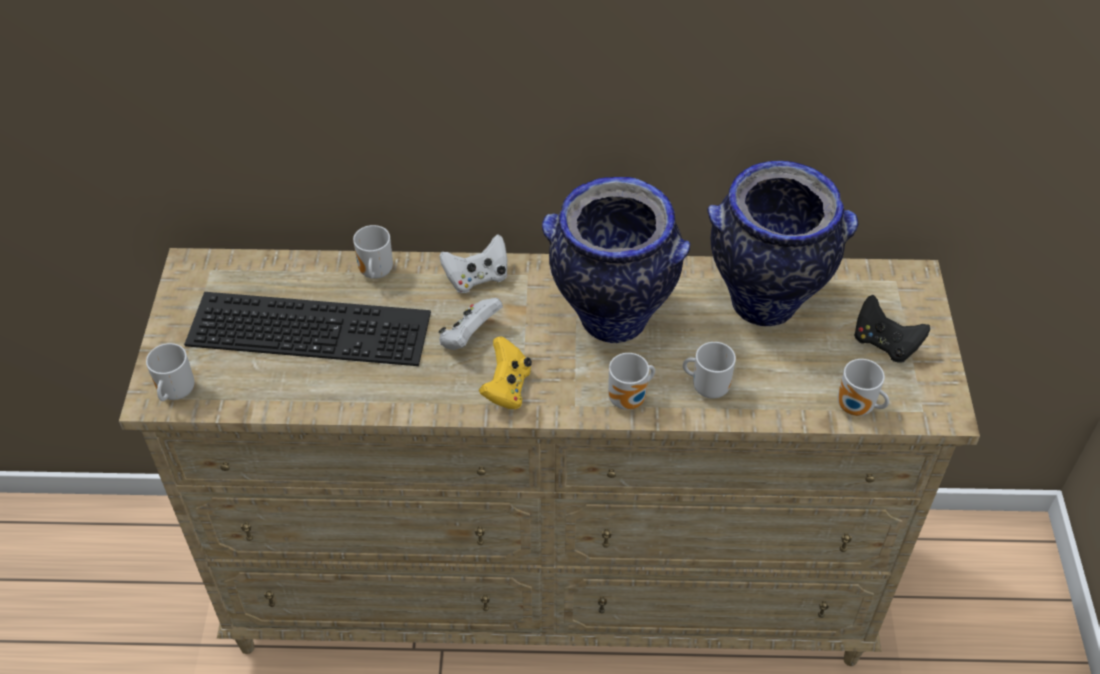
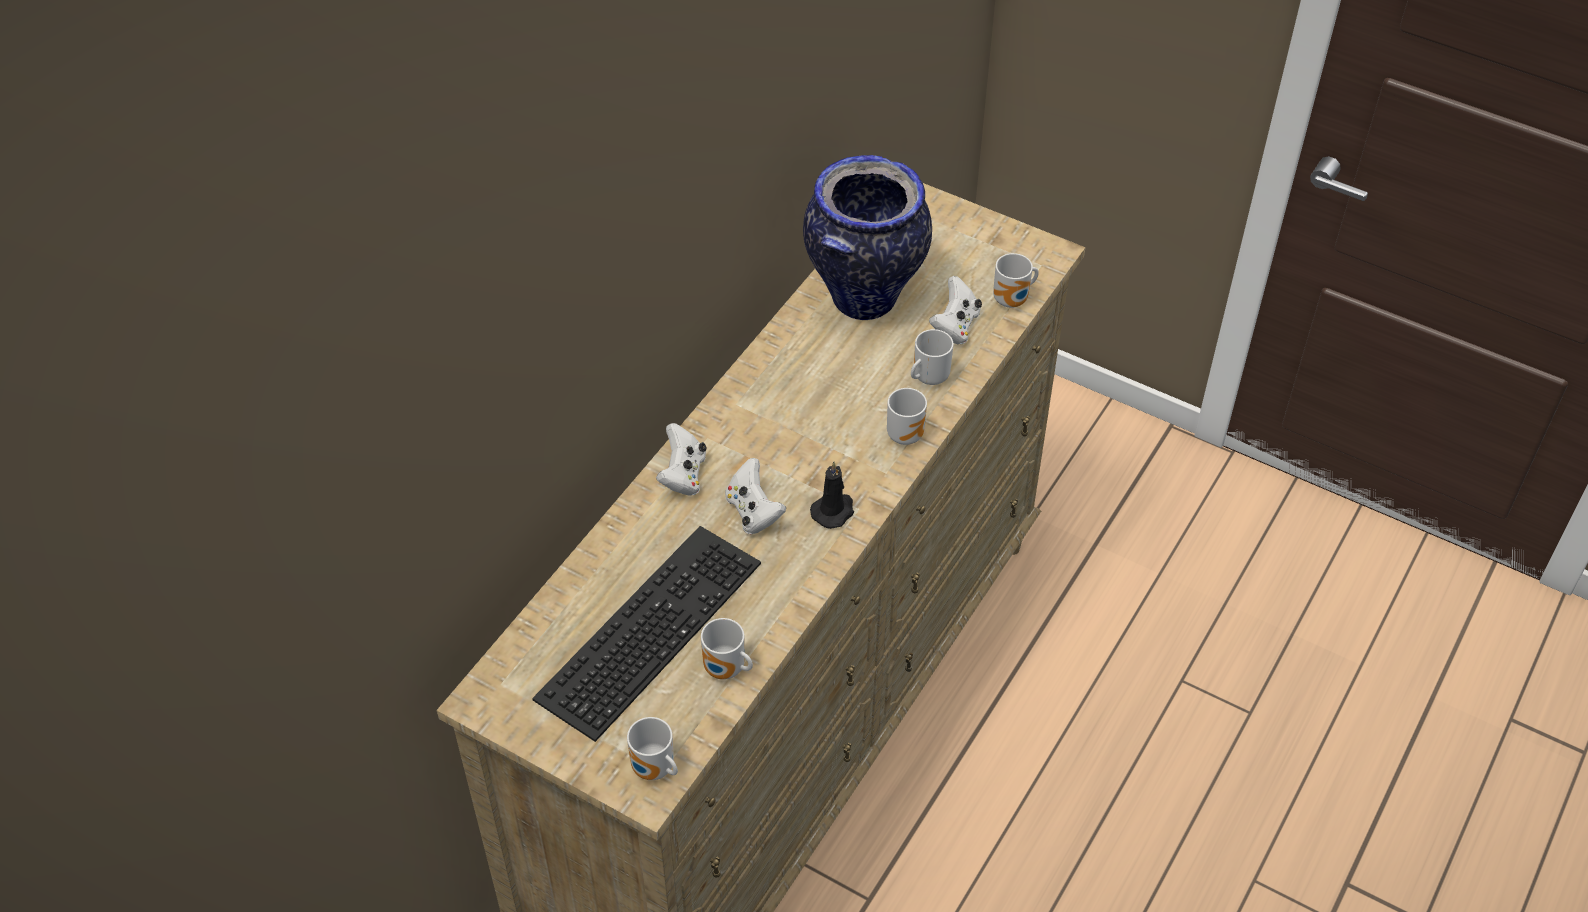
camera: 60 degrees left, 0 degrees up
(374, 273) = (615, 550): mug -> mug (725, 671)
(507, 388) = (834, 511): yellow game controller -> black candle
(611, 320) = (807, 405): vase -> none
(786, 380) = (955, 326): none -> white game controller
(884, 343) = (960, 250): black game controller -> none

